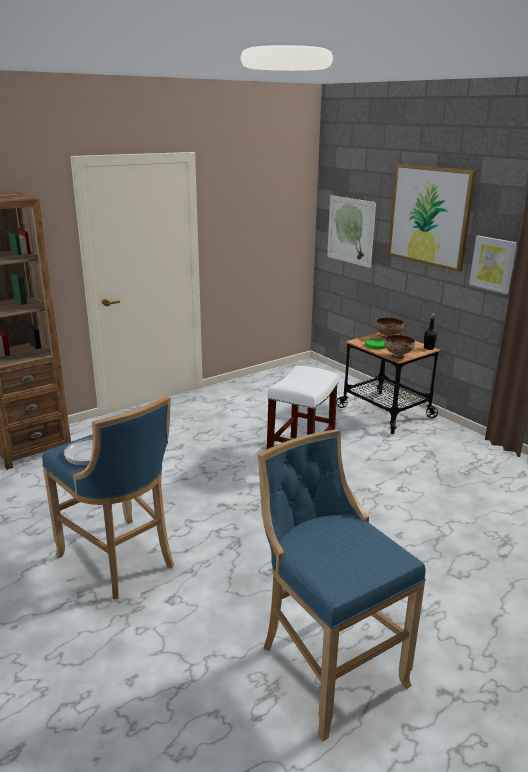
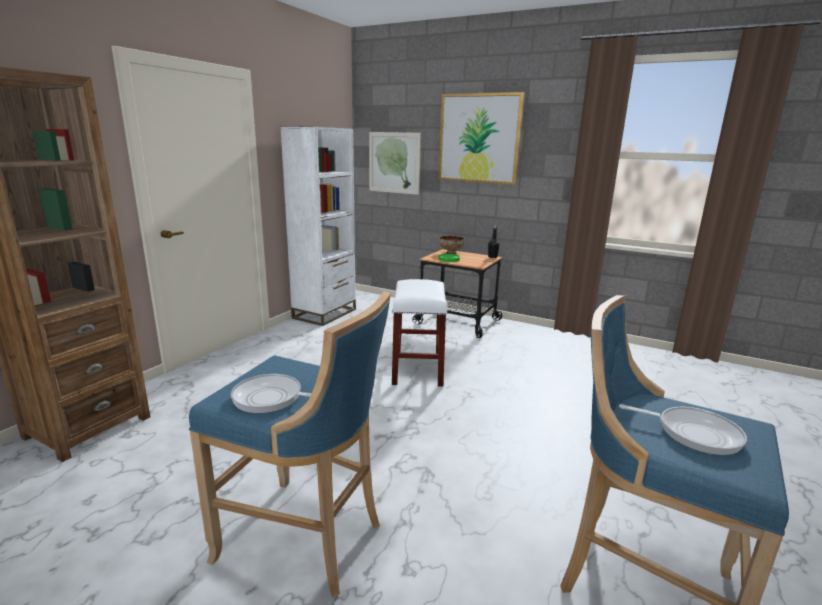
camera: 25 degrees left, 5 degrees down
(260, 381) = (325, 314): none -> white bookcase
(342, 550) = (693, 433): none -> frying pan
(397, 356) = (476, 264): bowl -> none
(493, 264) = (547, 173): picture -> none

